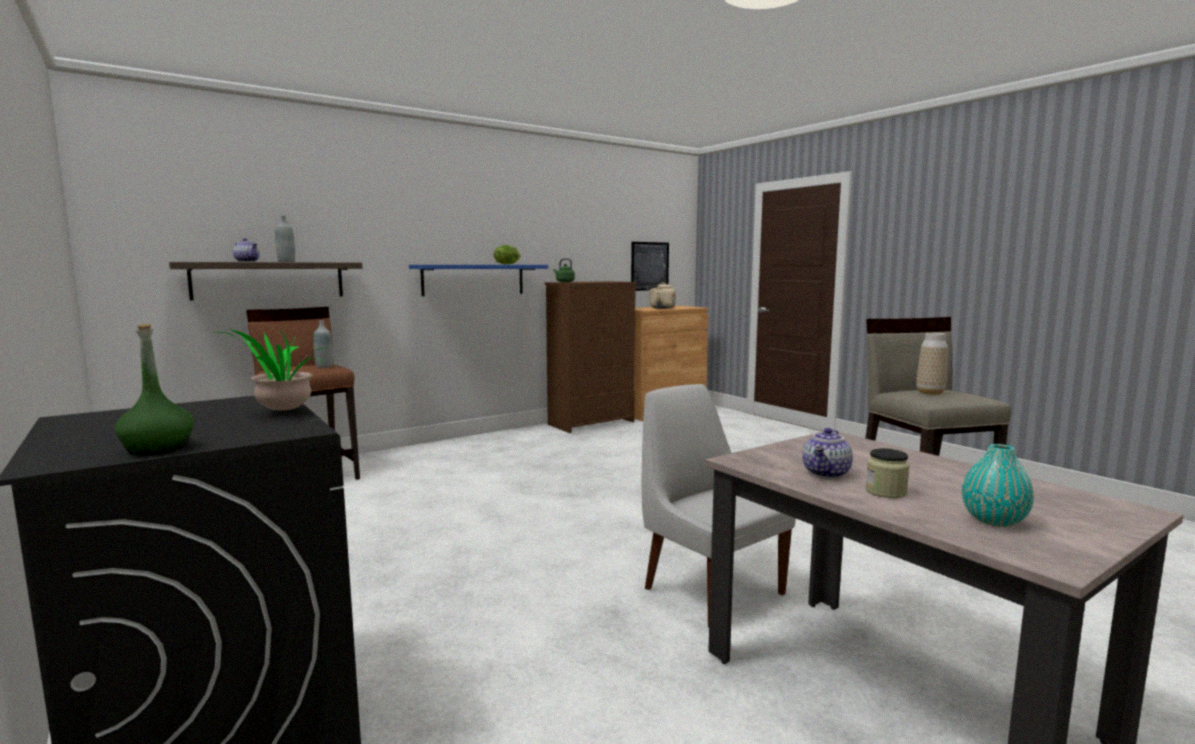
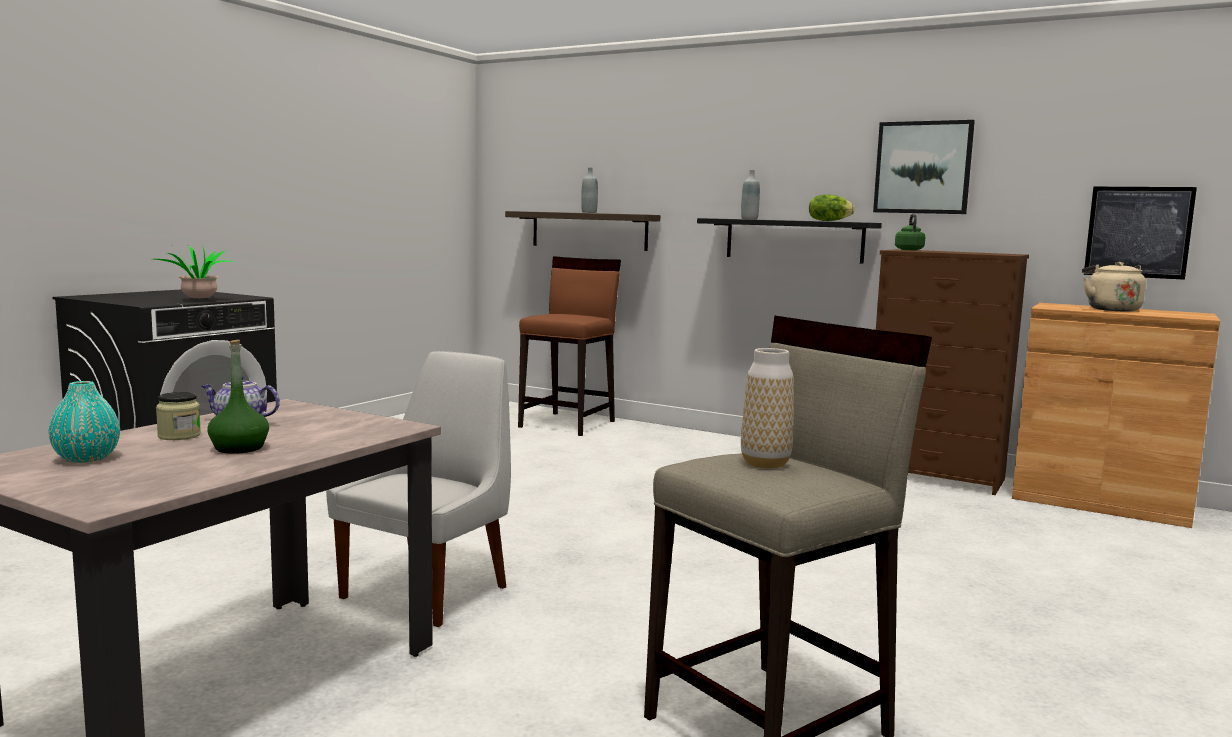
camera: 65 degrees right, 0 degrees up
(158, 448) = (105, 299): green bottle -> green bottle (239, 448)
(247, 261) = (564, 212): teapot -> none
(324, 366) = (575, 316): grey bottle -> grey bottle (749, 219)
(473, 279) = (794, 240): blue shelf -> black shelf
(551, 227) = (923, 167): none -> picture

